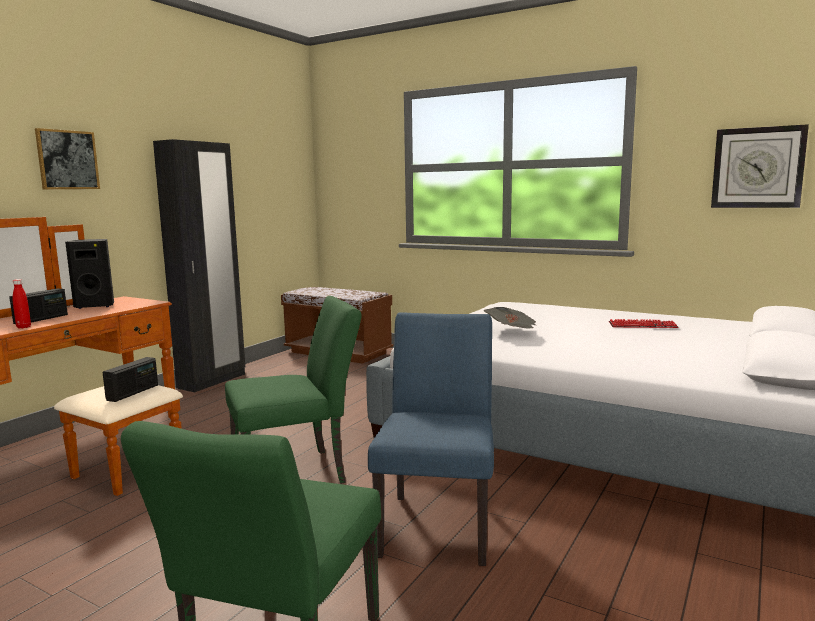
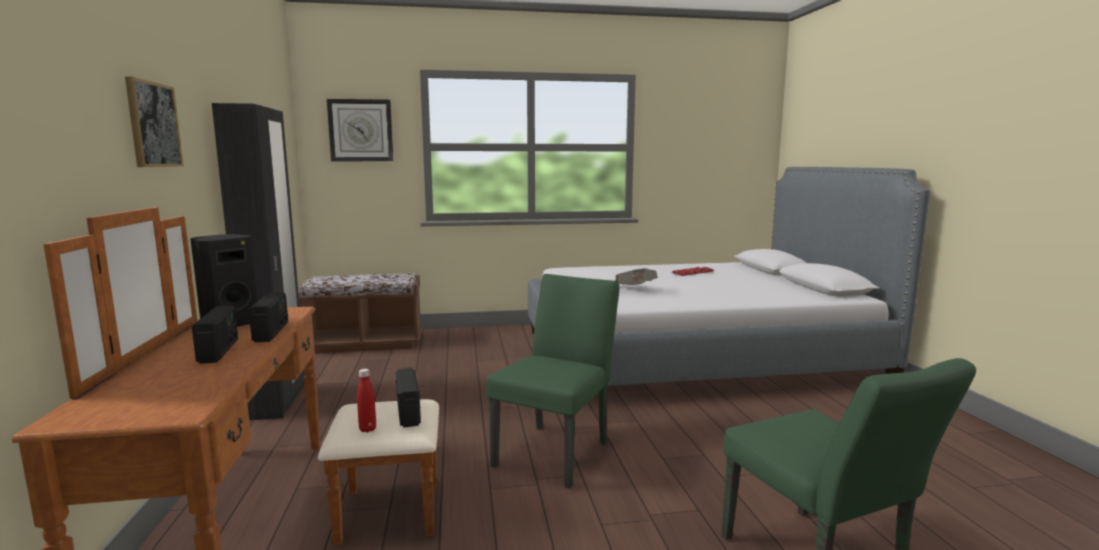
camera: 40 degrees left, 0 degrees up
(23, 327) = (239, 363): red bottle -> red bottle (367, 429)
(95, 313) = (271, 332): none -> radio
(438, 521) = (715, 443): blue chair -> none
(757, 167) = (714, 156): wall clock -> wall clock (361, 130)

